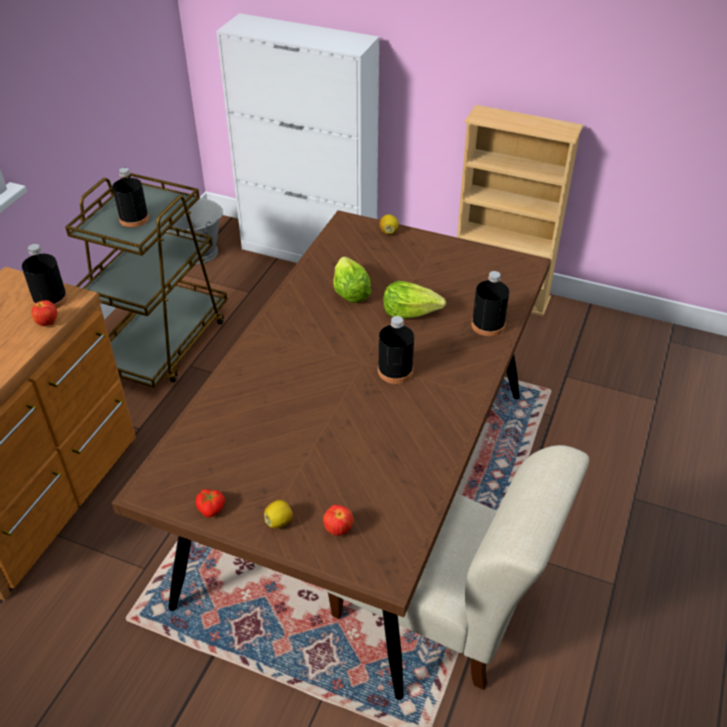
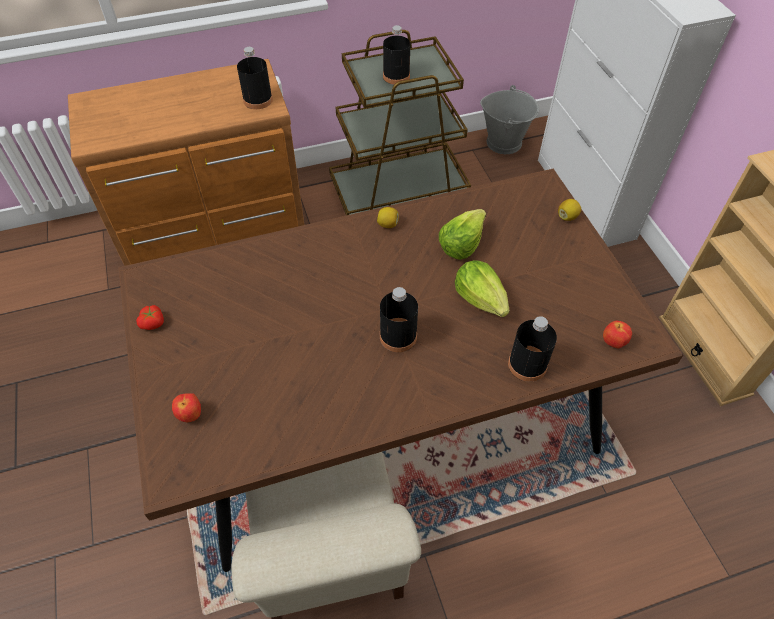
camera: 50 degrees right, 10 degrees up
(47, 323) = (234, 115): apple -> apple (613, 343)
(279, 521) = (171, 372): lemon -> lemon (388, 224)

